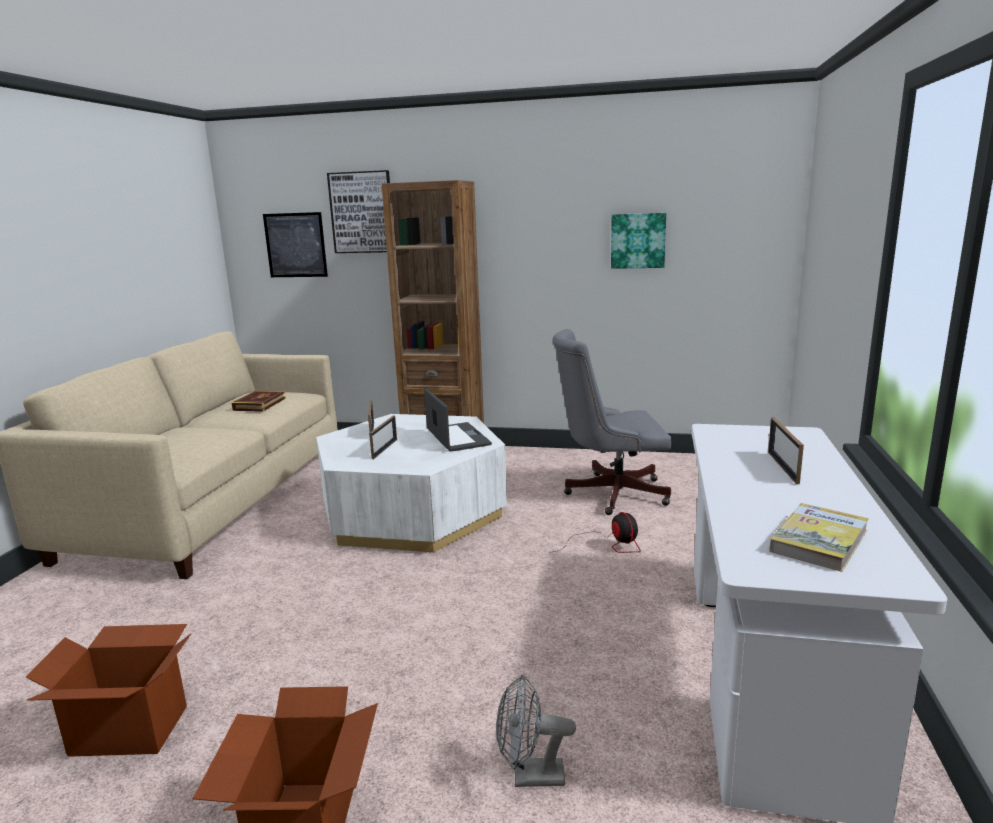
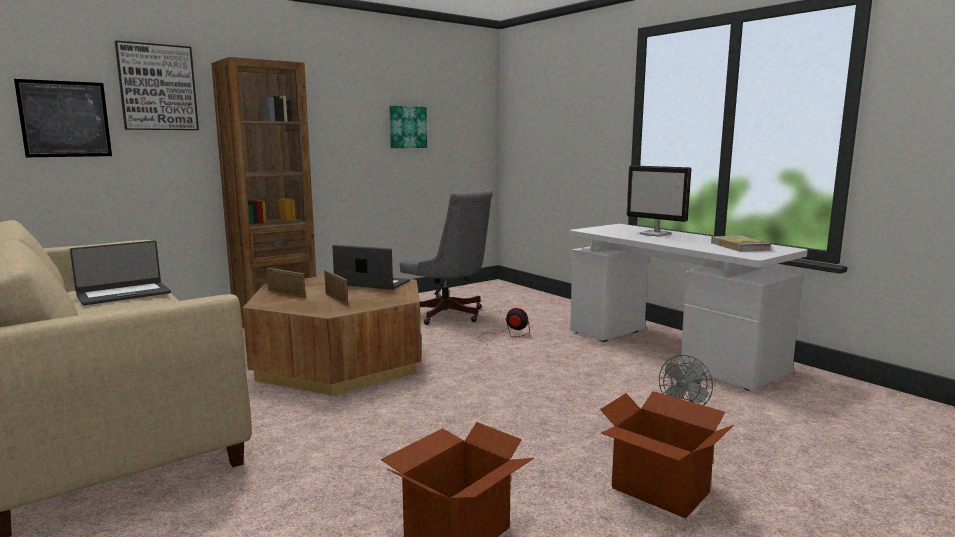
camera: 50 degrees left, 5 degrees down
(260, 404) = (123, 294): book -> laptop
(413, 512) = (340, 361): white coffee table -> brown coffee table
(610, 493) = (449, 315): grey office chair -> grey office chair turned 90 degrees counterclockwise
(783, 467) = (656, 234): picture frame -> monitor

